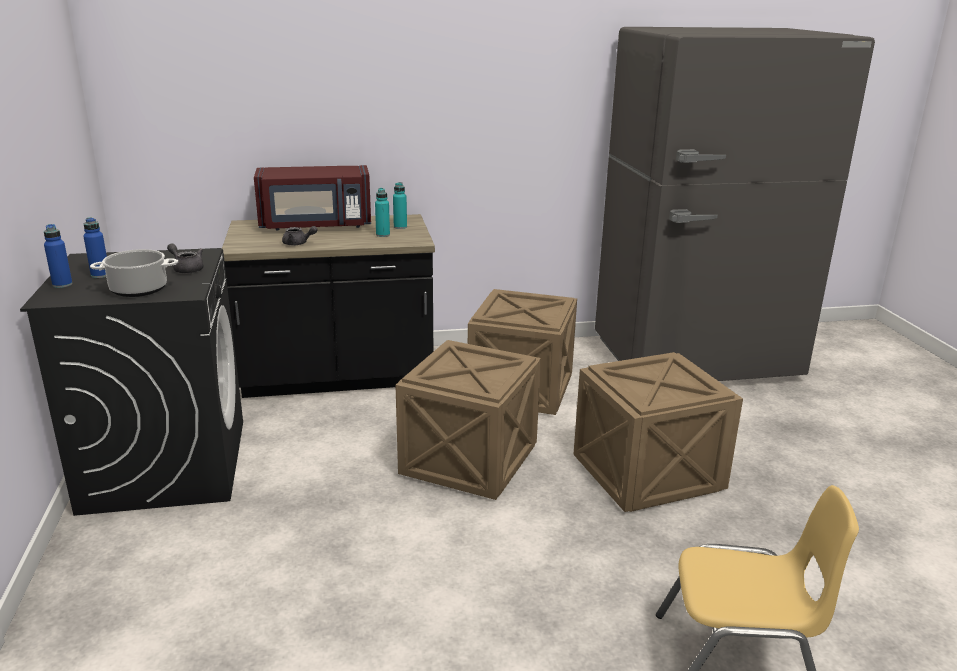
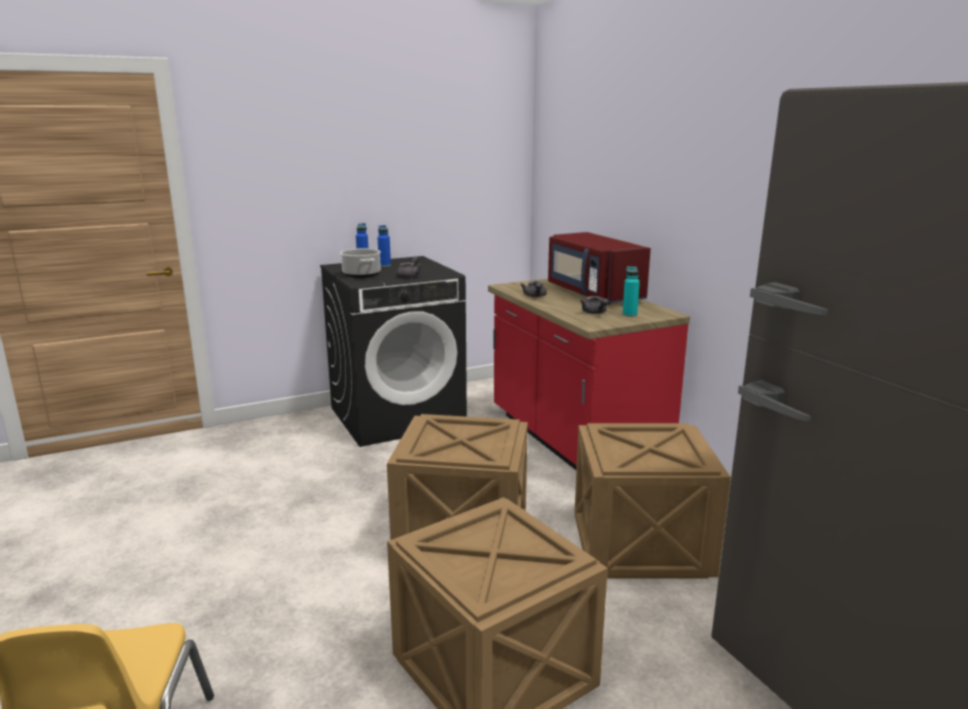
camera: 75 degrees right, 5 degrees down
(337, 377) = (574, 442): black counter -> red counter
(383, 235) = (595, 313): turquoise bottle -> grey teapot

